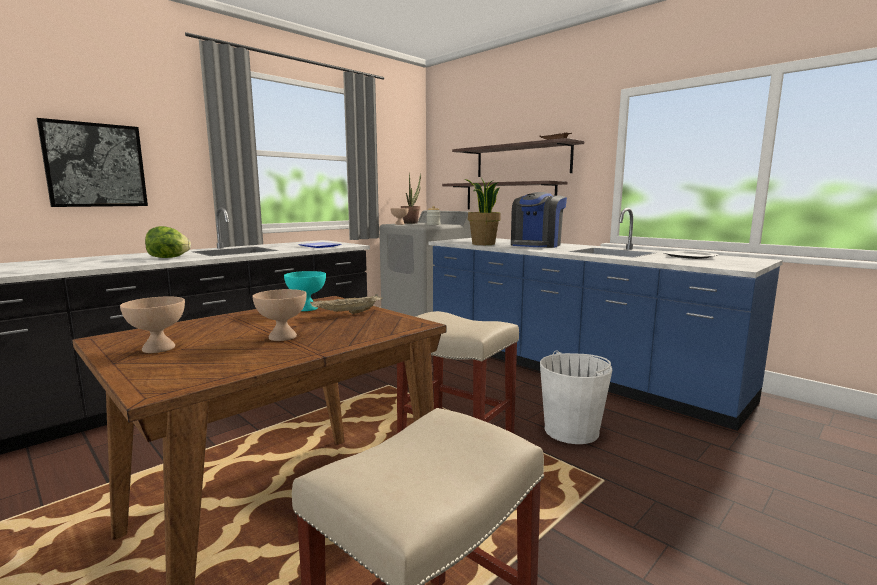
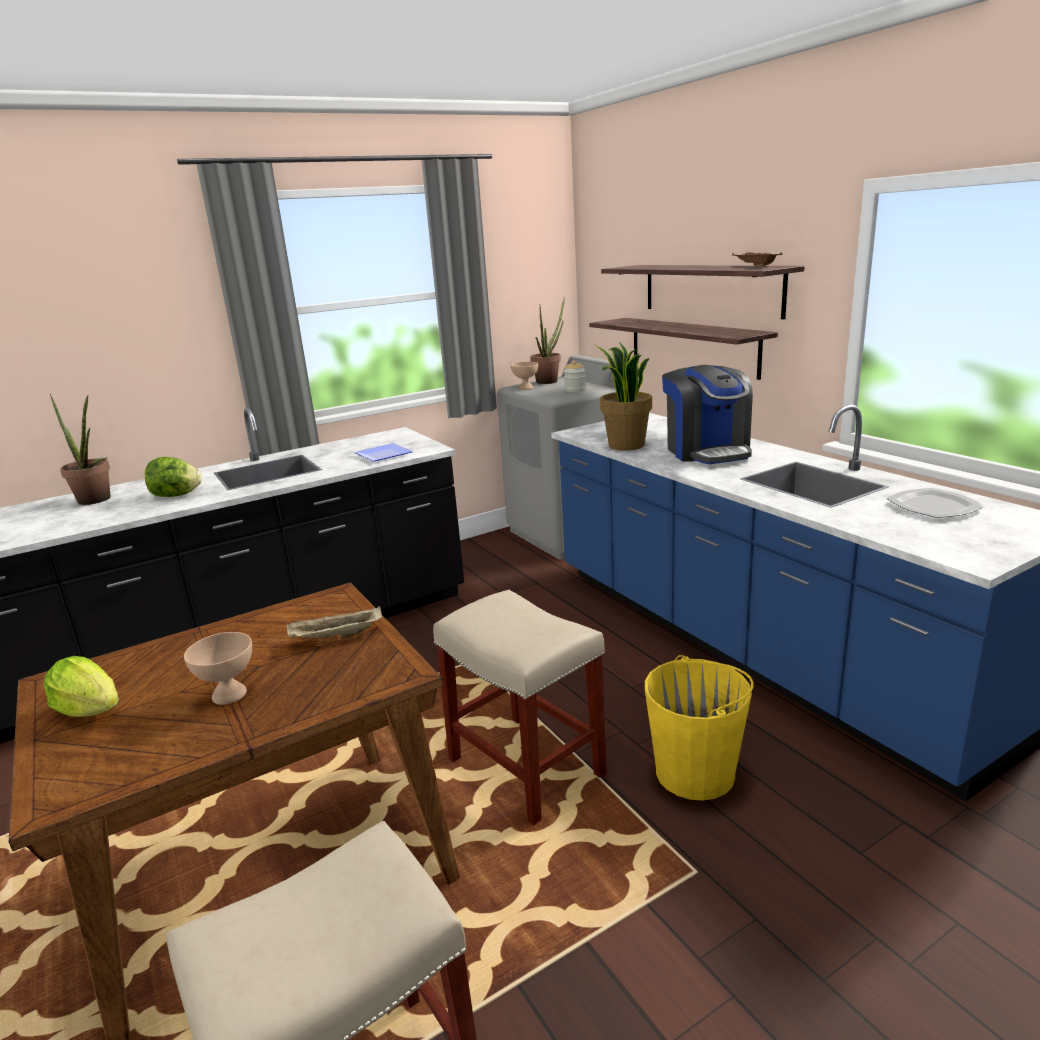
camera: 15 degrees right, 10 degrees up
(95, 165) = (88, 365): picture -> none
(99, 259) = (97, 501): none -> potted plant
(159, 348) = (90, 710): beige bowl -> lettuce
(307, 308) = (297, 619): turquoise bowl -> none
(536, 245) = (707, 451): coffee machine -> coffee machine turned 60 degrees counterclockwise
(571, 430) = (695, 772): white bucket -> yellow bucket

